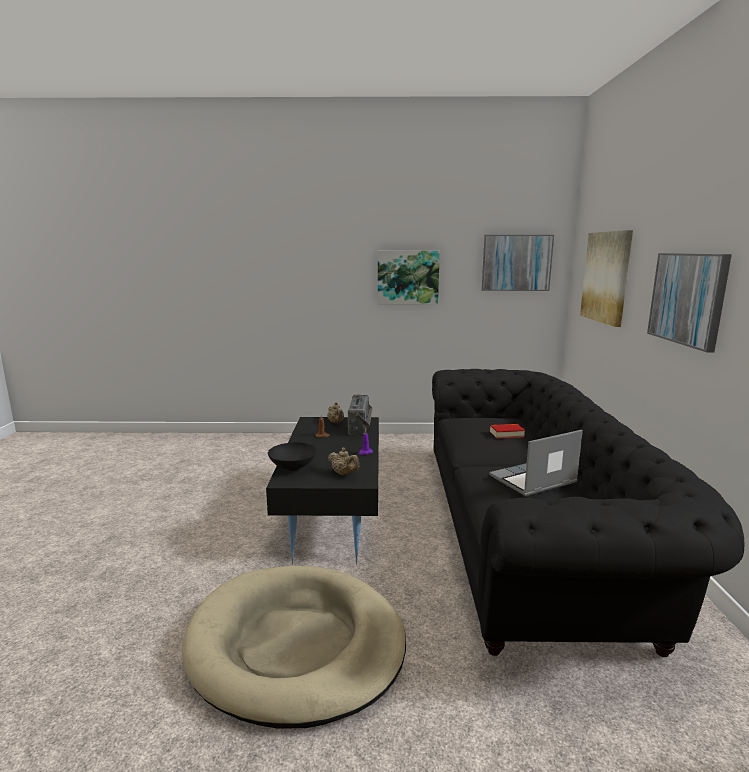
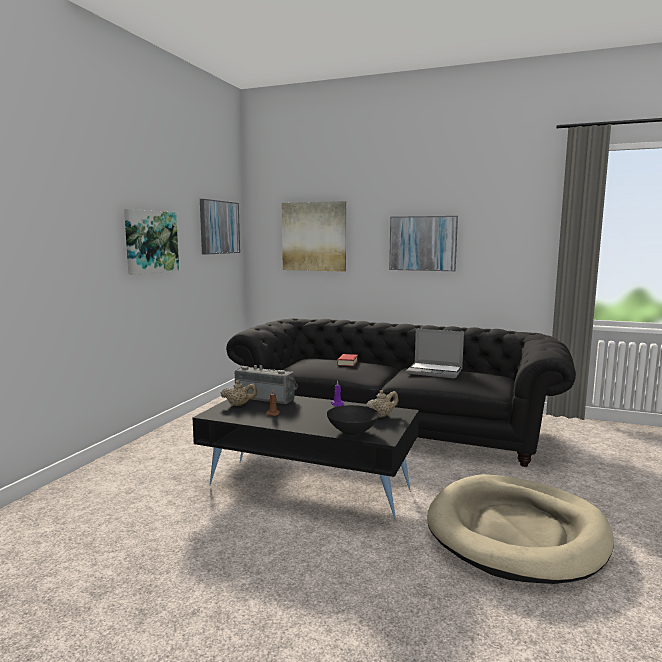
camera: 70 degrees left, 5 degrees down
(533, 480) = (435, 371): laptop -> laptop turned 60 degrees counterclockwise

